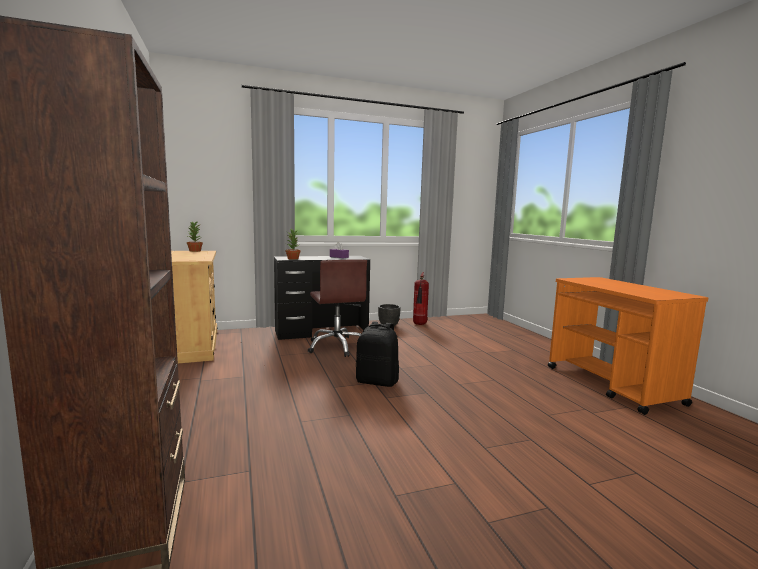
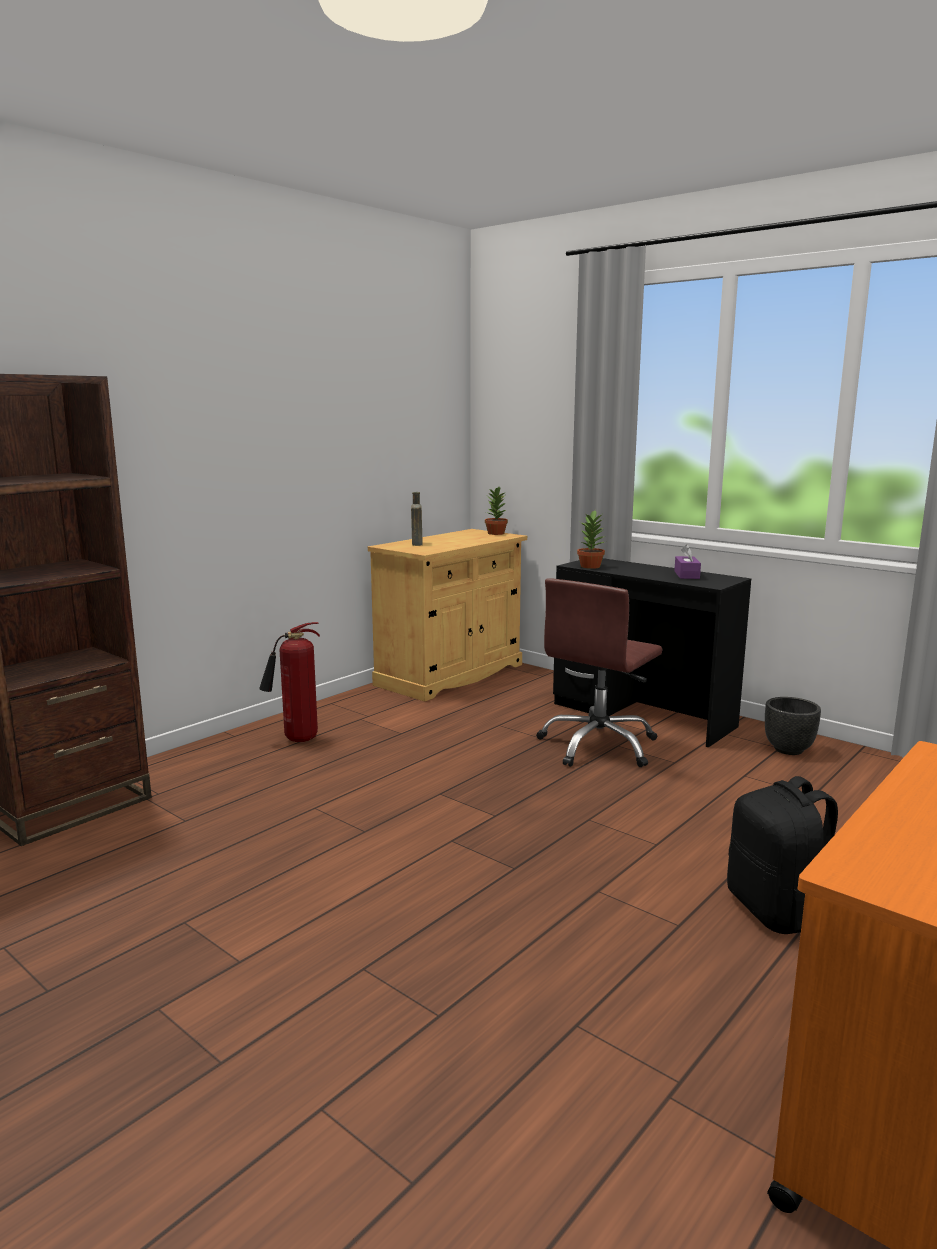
camera: 60 degrees right, 5 degrees up
(176, 258) = (417, 543): none -> brown bottle
(377, 381) = (502, 817): black backpack -> black backpack (776, 911)
(419, 324) = (868, 772): fire extinguisher -> fire extinguisher (297, 740)

